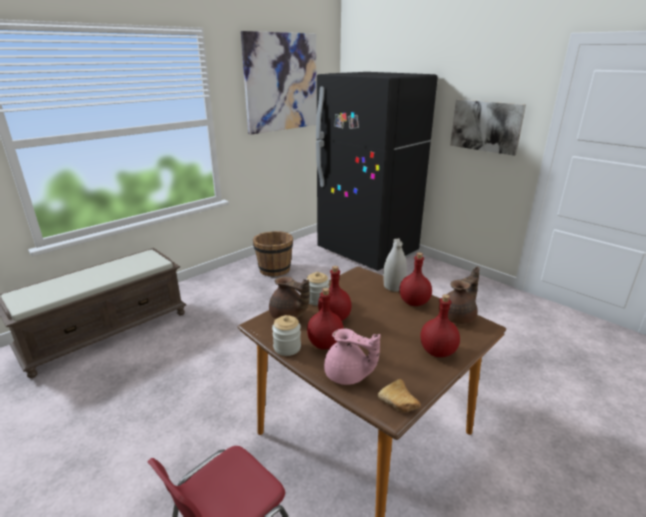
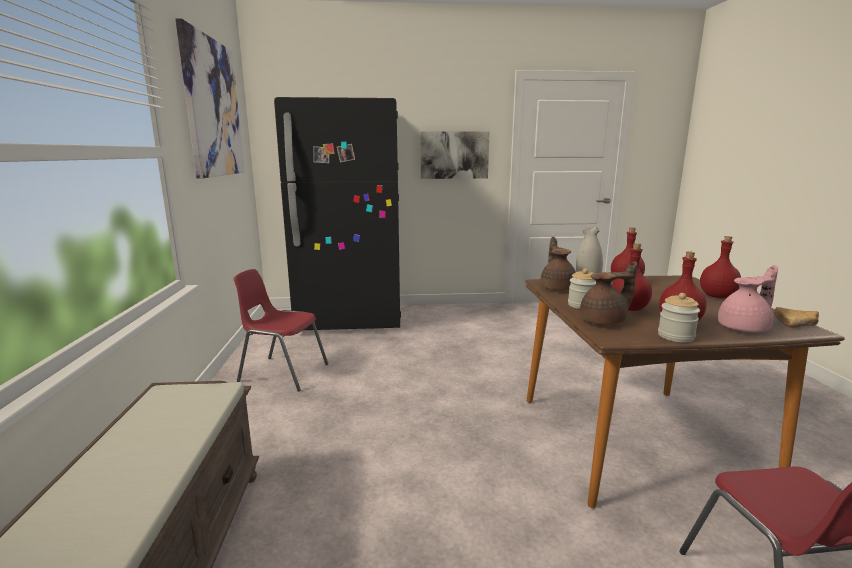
camera: 50 degrees left, 10 degrees down
(274, 269) = (282, 373): brown bucket -> red chair
(459, 317) = (664, 279): brown teapot -> brown teapot (557, 287)

